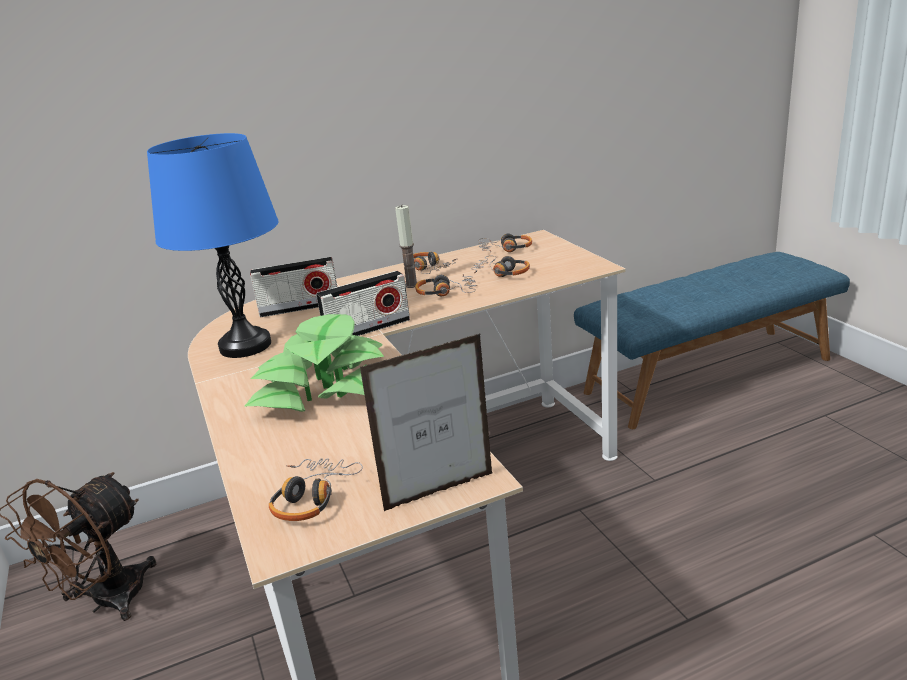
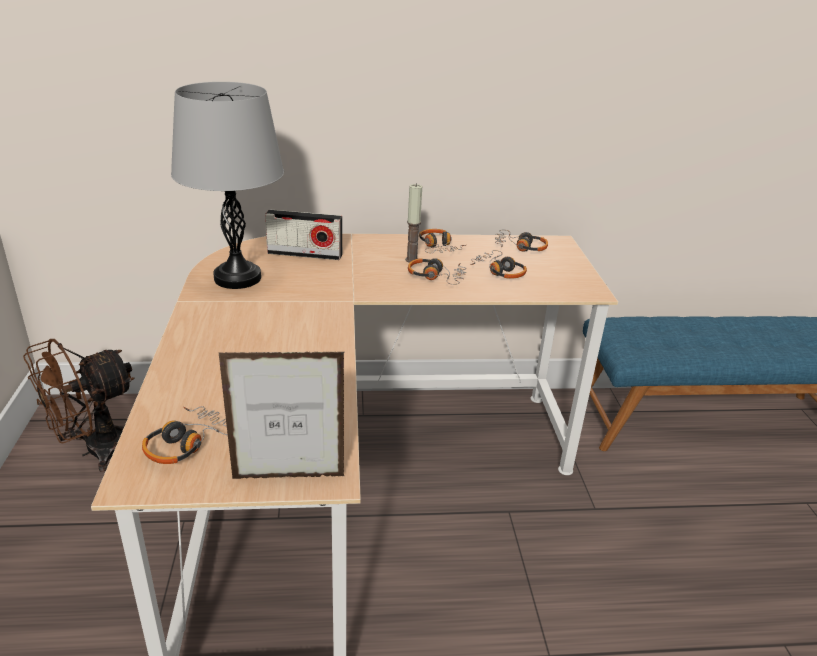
camera: 15 degrees right, 5 degrees up
(245, 346) = (237, 278): blue table lamp -> grey table lamp
(322, 386) = (268, 338): potted plant -> none
(368, 329) = (344, 293): radio -> none

